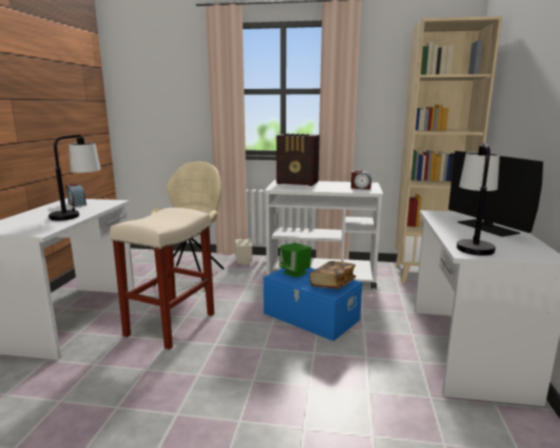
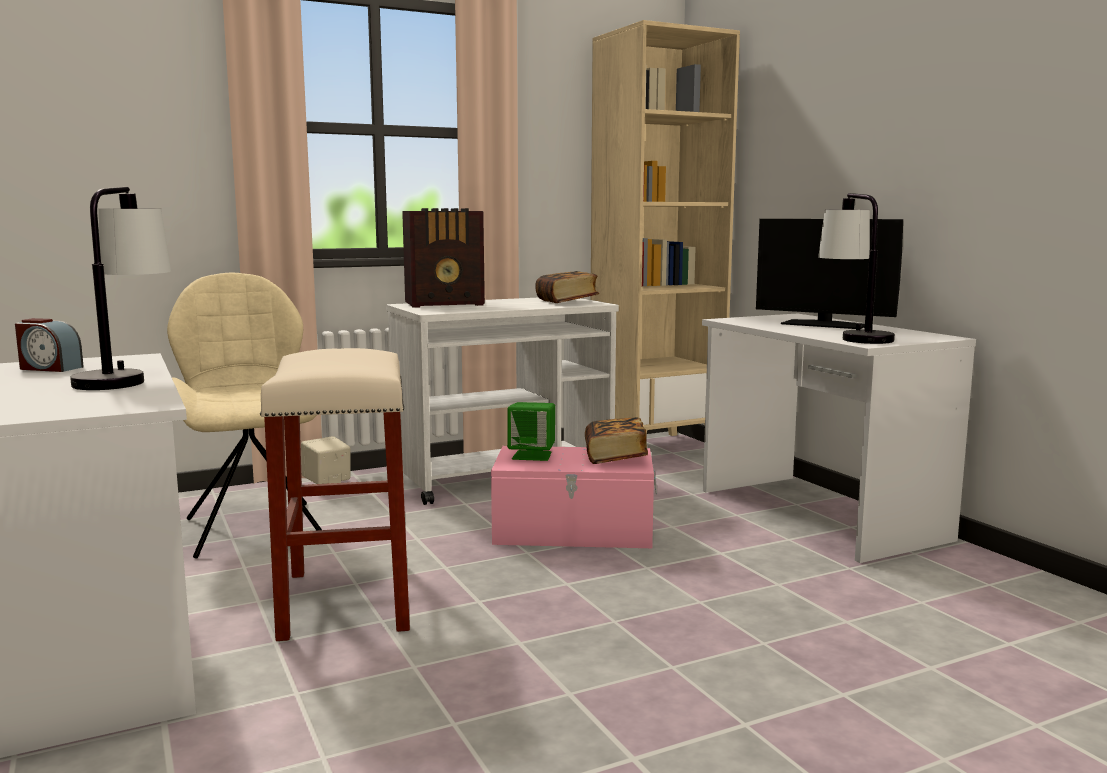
camera: 35 degrees left, 5 degrees down
(310, 317) = (574, 530): blue storage box -> pink storage box
(360, 188) = (567, 302): alarm clock -> book

